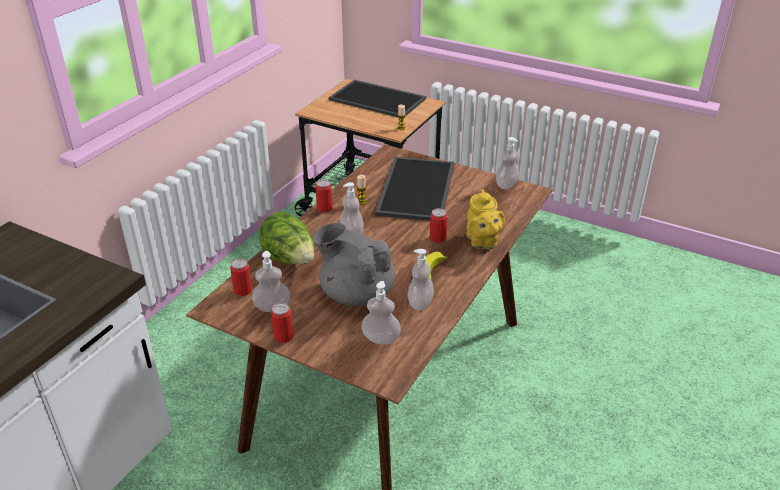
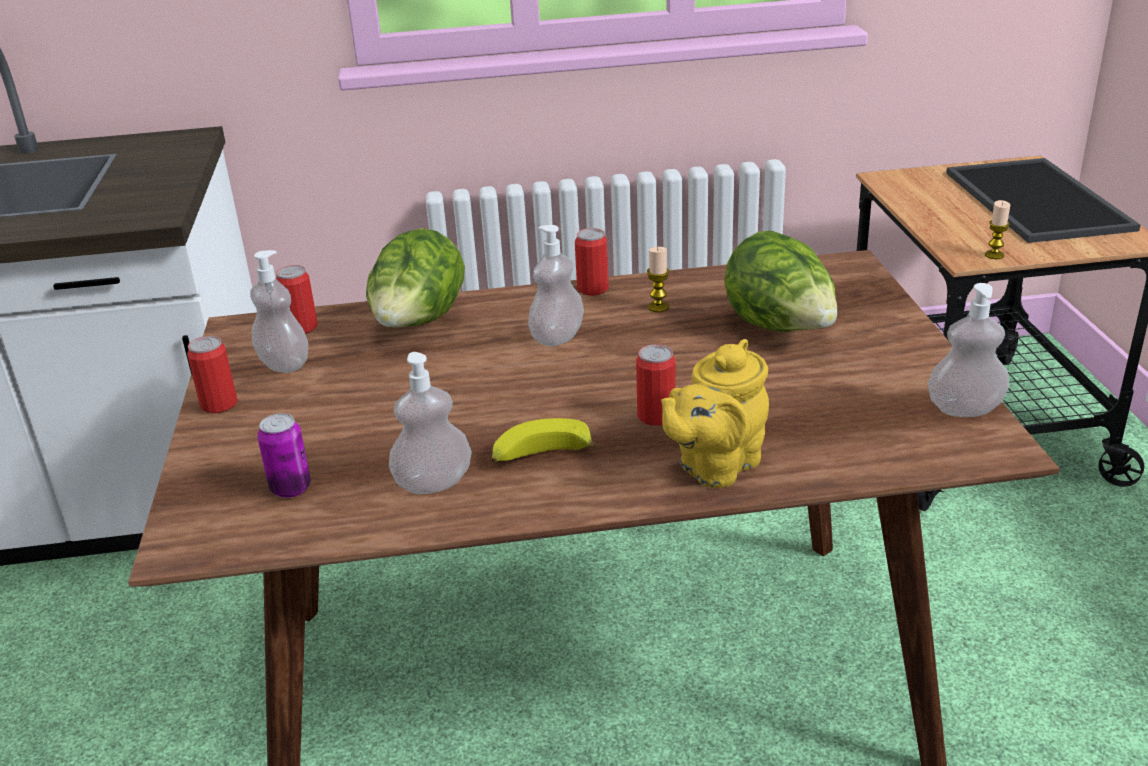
camera: 55 degrees right, 5 degrees down
(356, 294) = (392, 413): grey teapot -> none
(381, 338) = (291, 488): soap dispenser -> can
(414, 188) = (781, 329): tray -> lettuce

